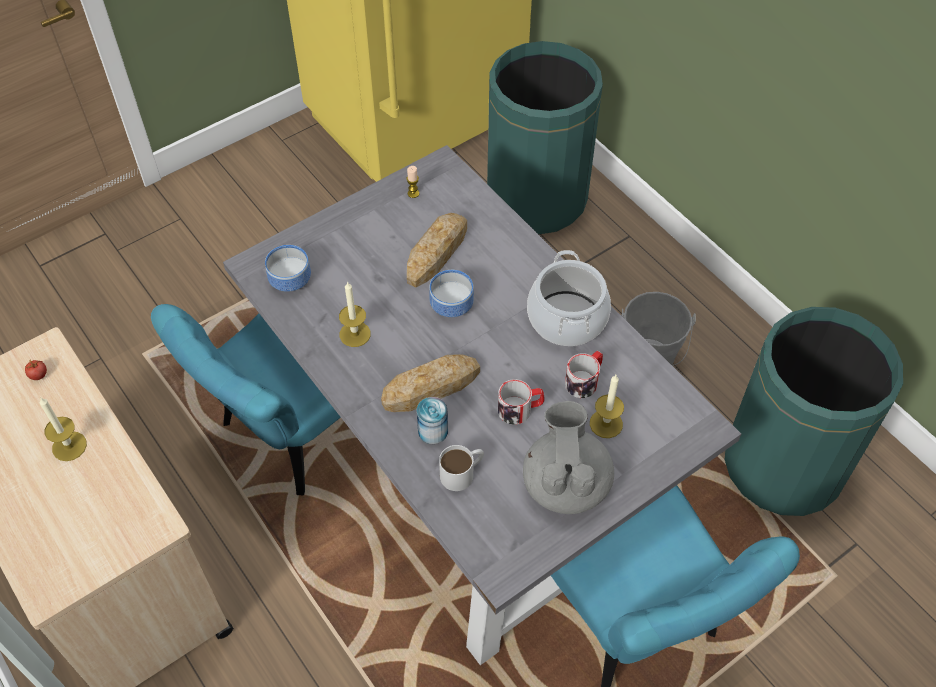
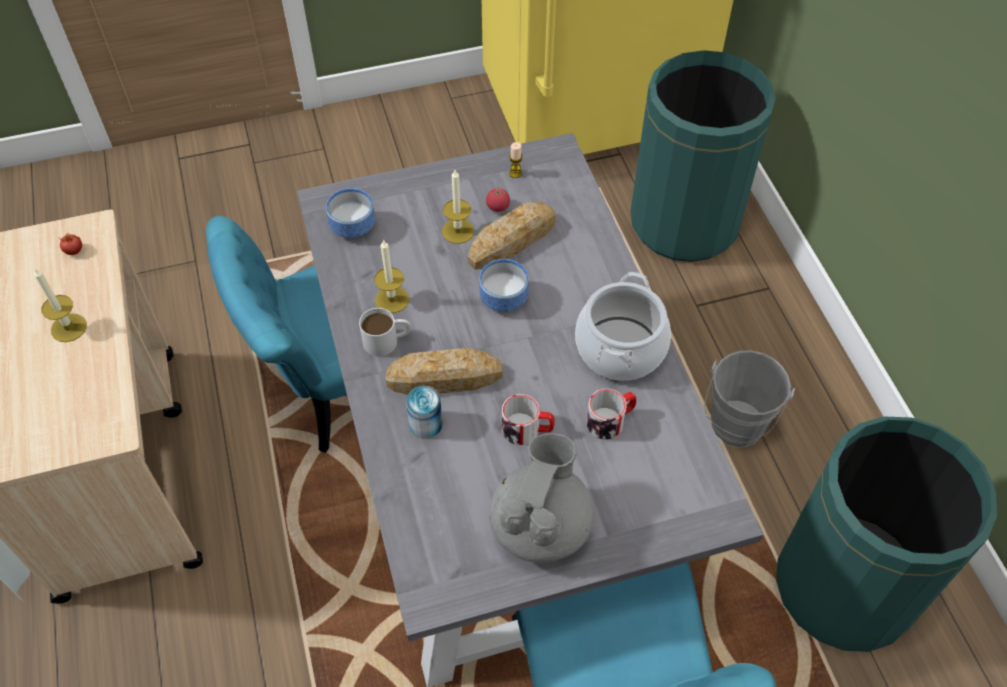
camera: 20 degrees right, 0 degrees up
(411, 227) = (498, 207): none -> tomato
(462, 472) = (437, 477): white mug -> white mug (387, 340)
(606, 423) = (613, 474): candle -> candle (458, 231)

